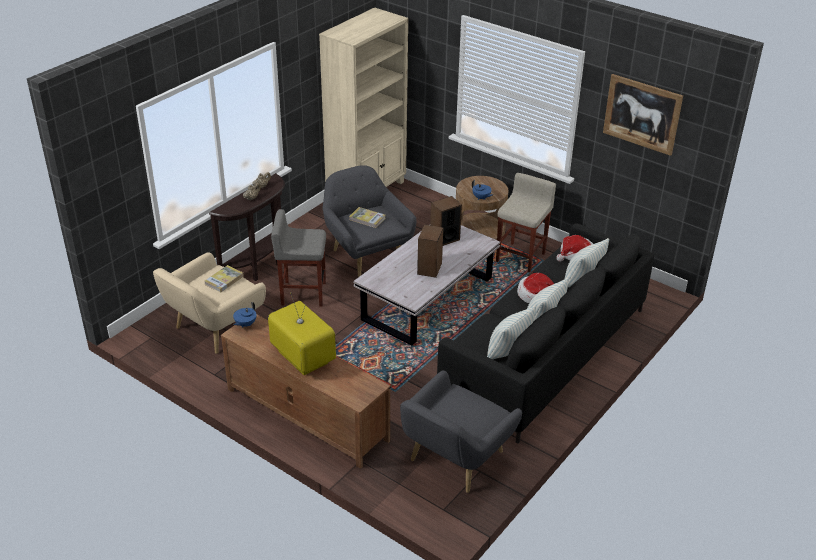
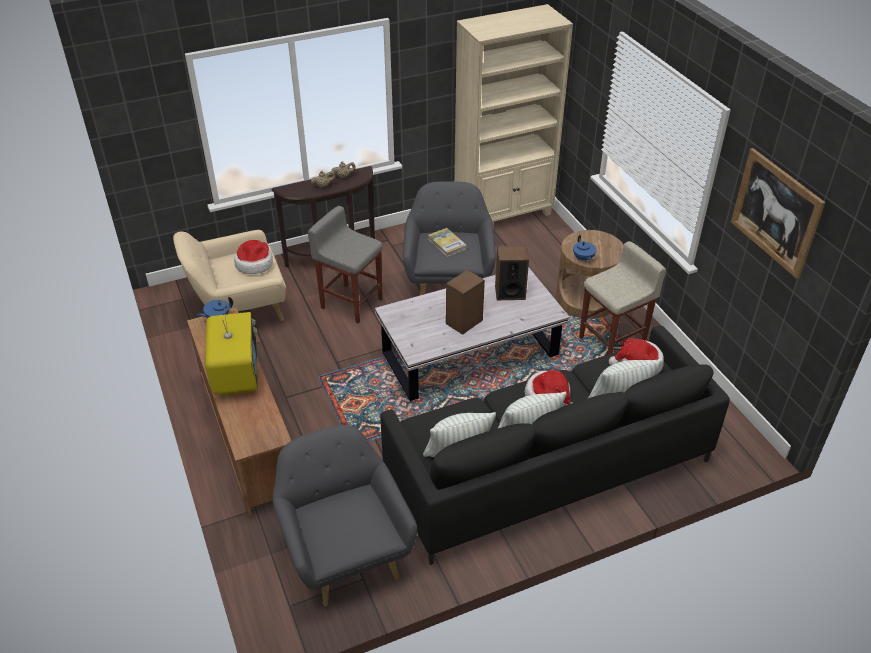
camera: 30 degrees right, 5 degrees up
(224, 280) = (254, 264): book -> hat
(453, 460) = (346, 553): grey armchair -> grey armchair turned 90 degrees clockwise

